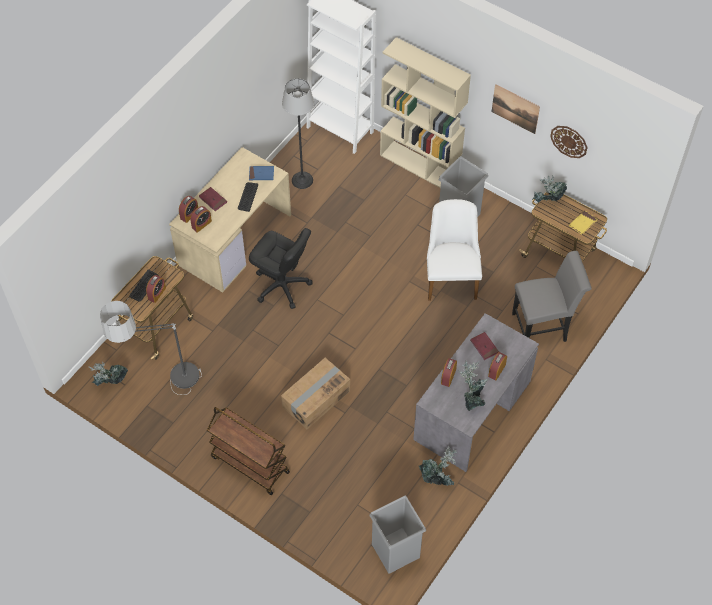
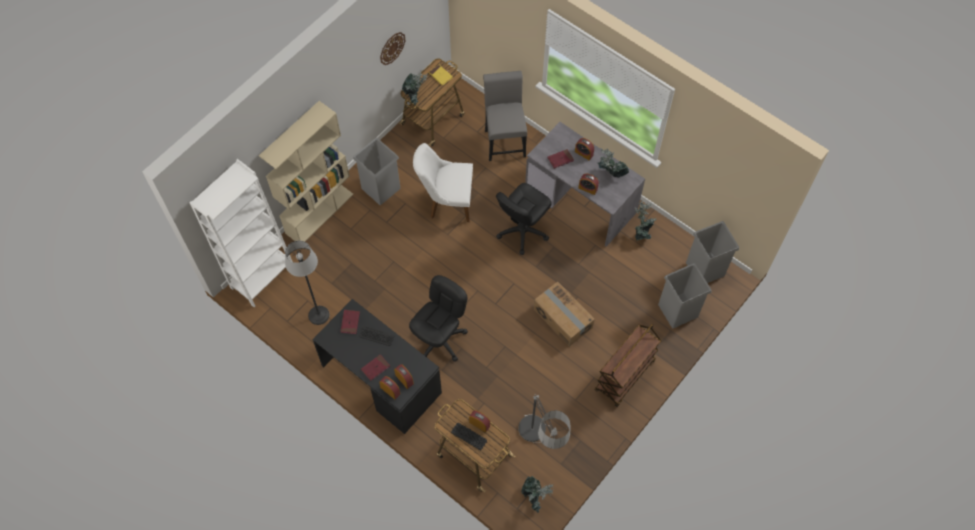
camera: 85 degrees left, 5 degrees up
(234, 239) = (380, 379): beige desk -> black desk
(261, 174) = (350, 322): blue book -> red book
(336, 519) = (678, 310): none -> grey trash can
(423, 352) = (522, 231): none -> black office chair
(515, 109) = (353, 79): picture -> none

